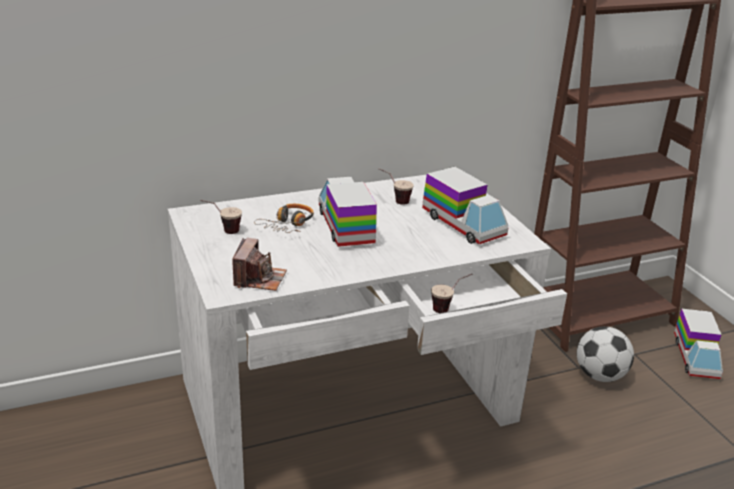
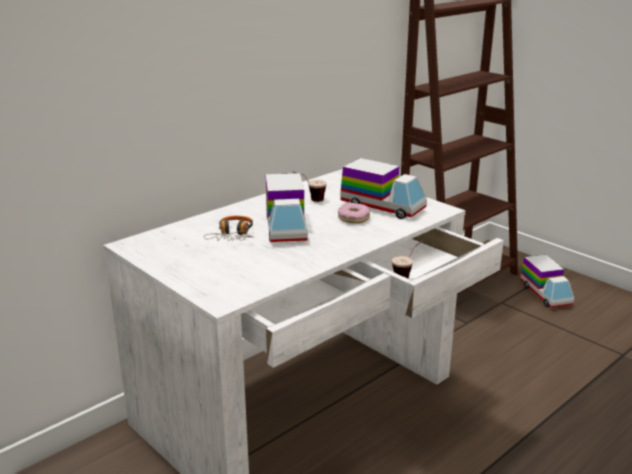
camera: 20 degrees left, 5 degrees down
(222, 231) = (175, 252): cup -> none
(259, 279) = (245, 283): camera -> none
(345, 227) = (286, 227): toy truck -> toy truck turned 150 degrees counterclockwise
(421, 232) = (354, 218): none -> donut
(600, 375) = (487, 324): football -> none

